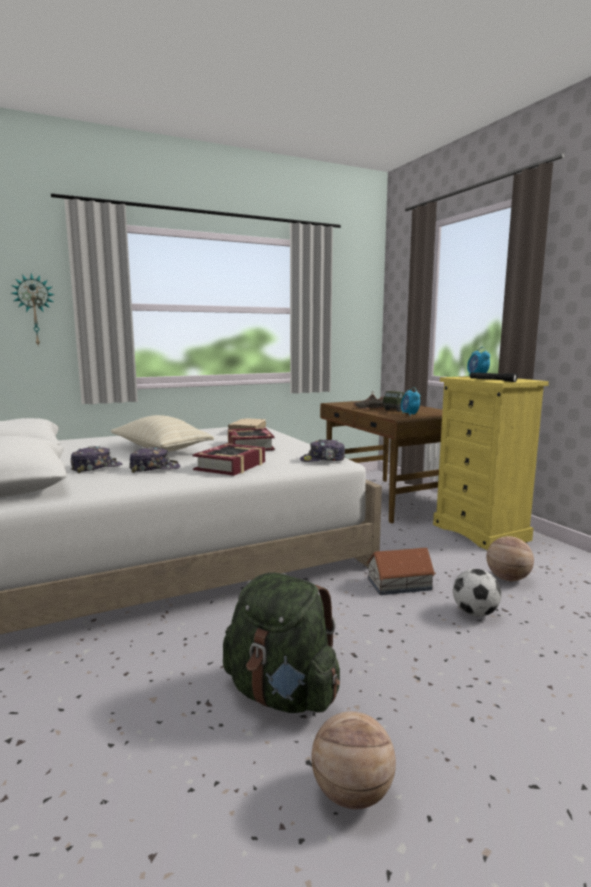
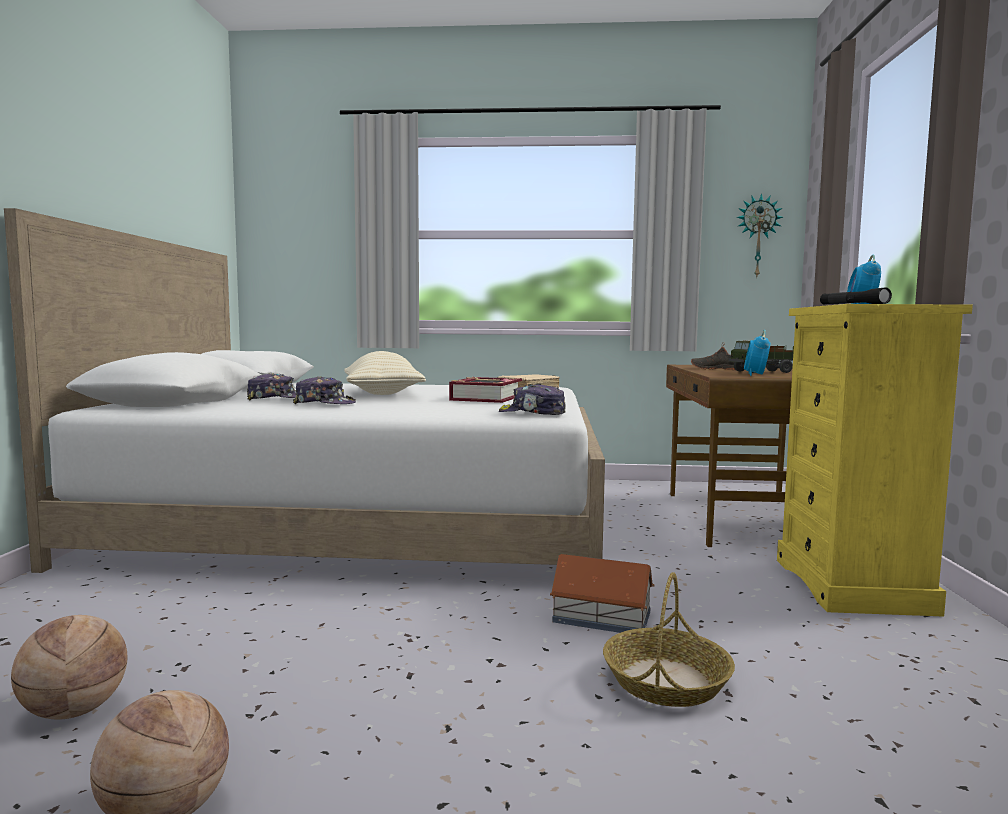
camera: 30 degrees right, 5 degrees down
(34, 310) = (322, 241): wall clock -> wall clock (757, 236)
(231, 466) = (406, 409): book -> none
(282, 694) = (265, 685): green backpack -> none
(475, 613) = (666, 681): football -> basket
(508, 578) = (803, 655): basketball -> basketball (74, 711)

